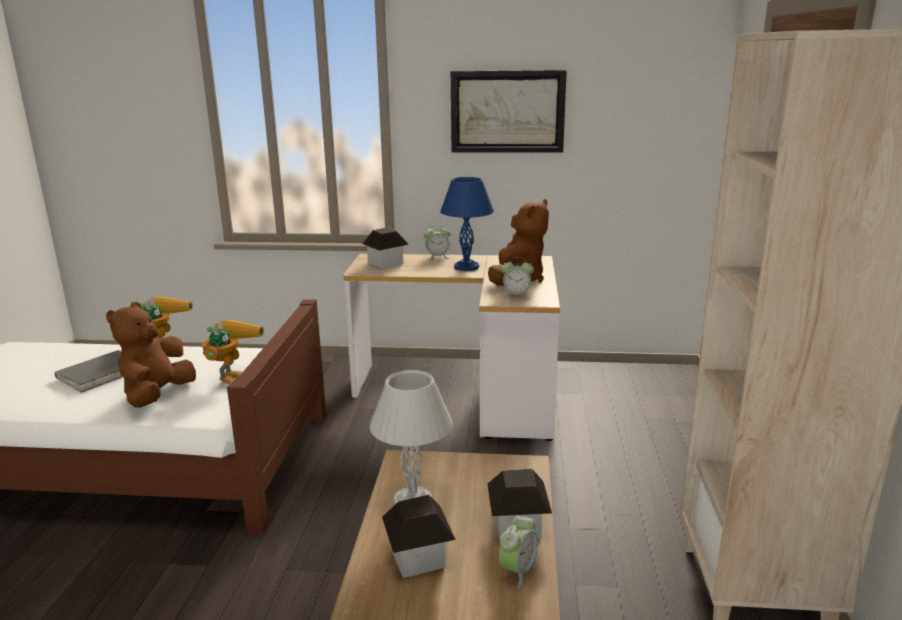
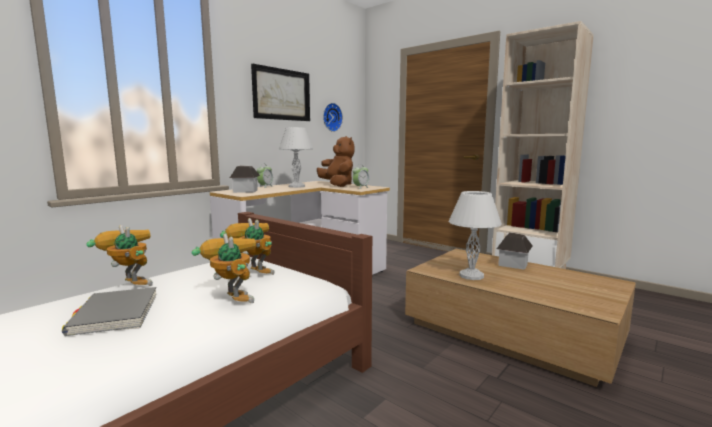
camera: 55 degrees left, 10 degrees down
(157, 396) = (231, 298): brown plush toy -> toy robot
(418, 556) = (527, 284): toy house -> none
(467, 267) = (297, 186): blue table lamp -> white table lamp
(518, 570) = (551, 271): alarm clock -> none
(621, 142) = (331, 117): none -> wall clock

